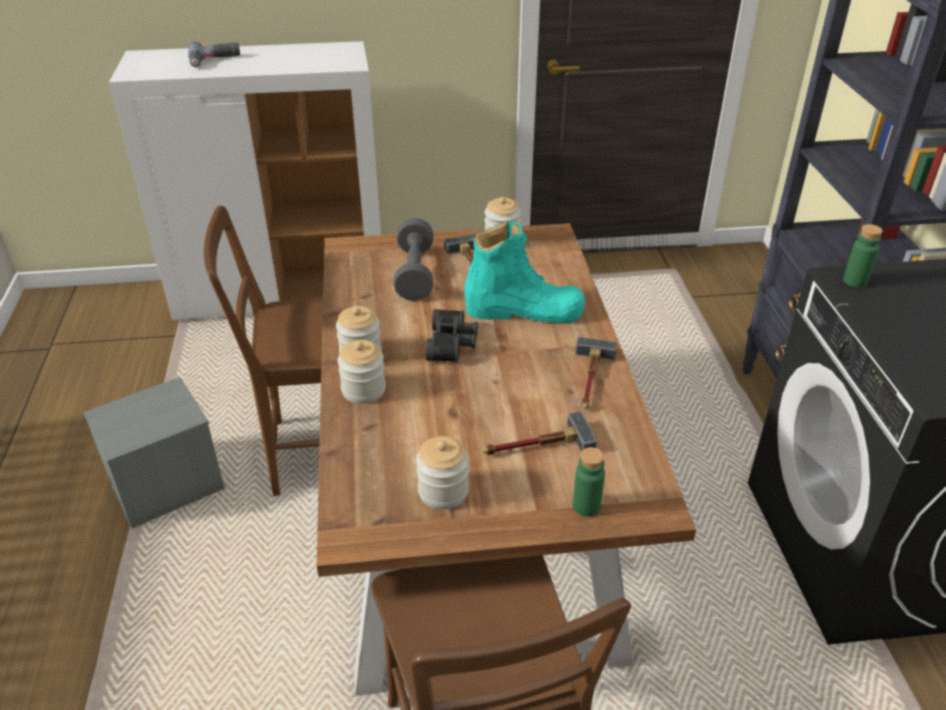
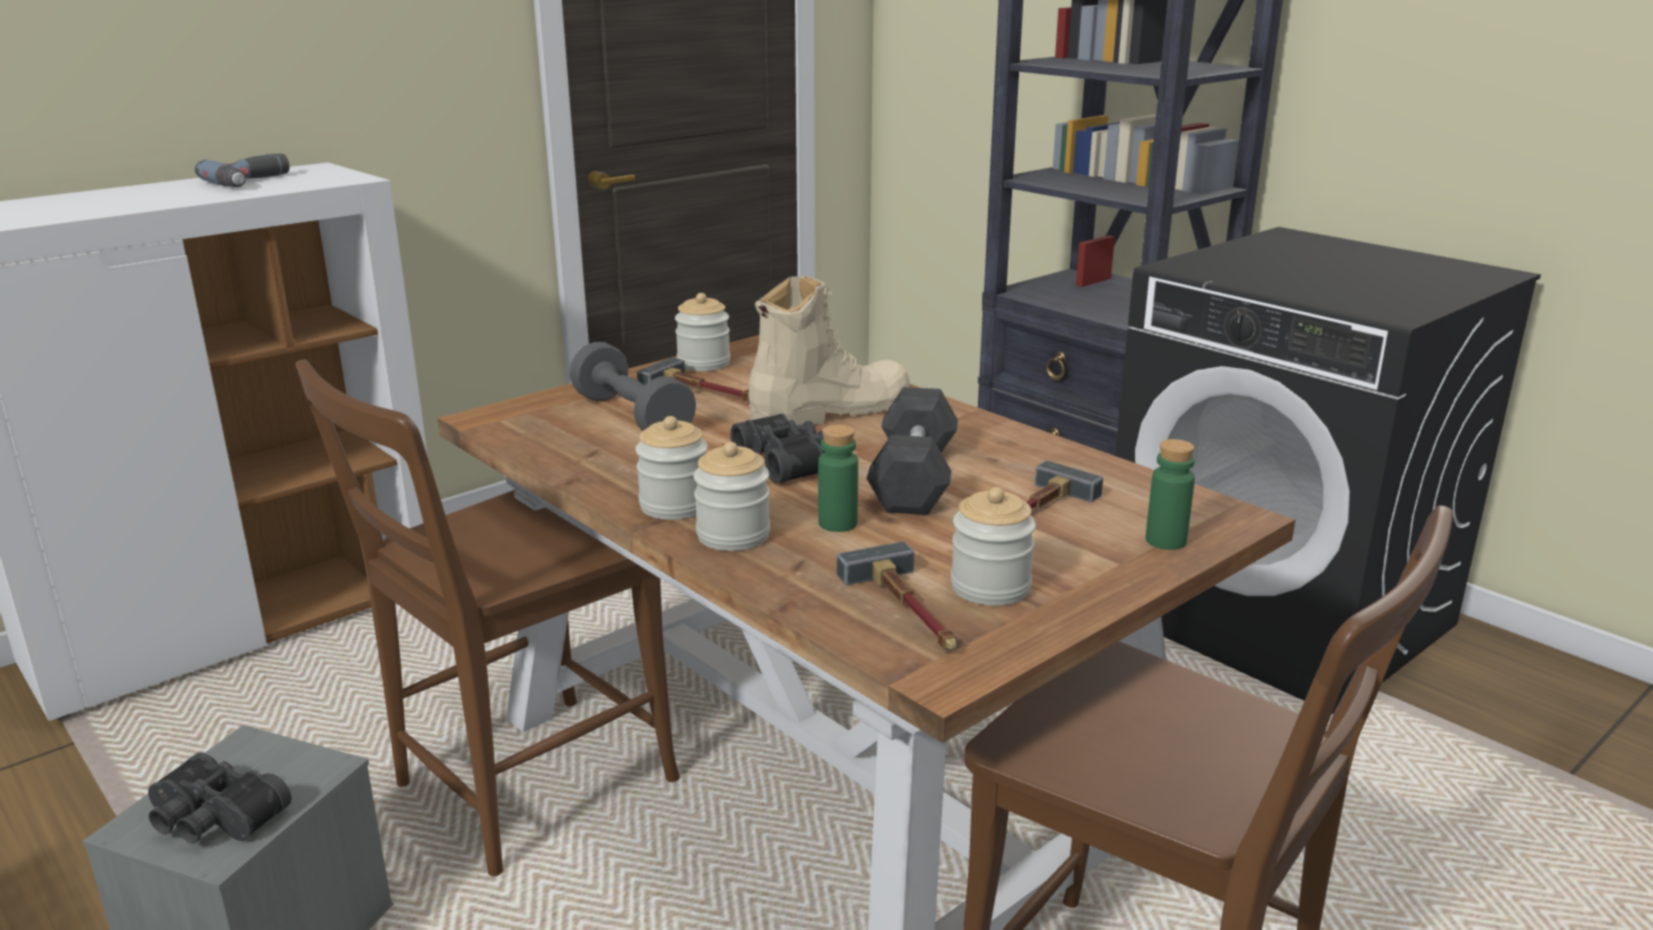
camera: 35 degrees left, 15 degrees down
(129, 425) = (212, 820): none -> black binoculars
(215, 60) = (96, 201): power drill -> power drill (254, 181)
(505, 387) = (913, 478): none -> grey dumbbell
(524, 311) = (830, 412): turquoise boot -> beige boot
(590, 380) = (999, 444): hammer -> hammer (908, 610)
(855, 281) = (1190, 266): green bottle -> green bottle (838, 523)

